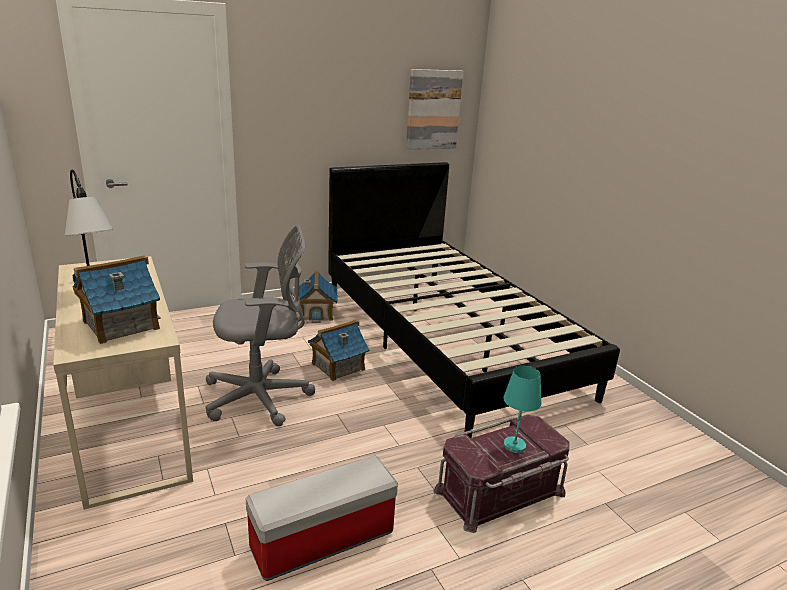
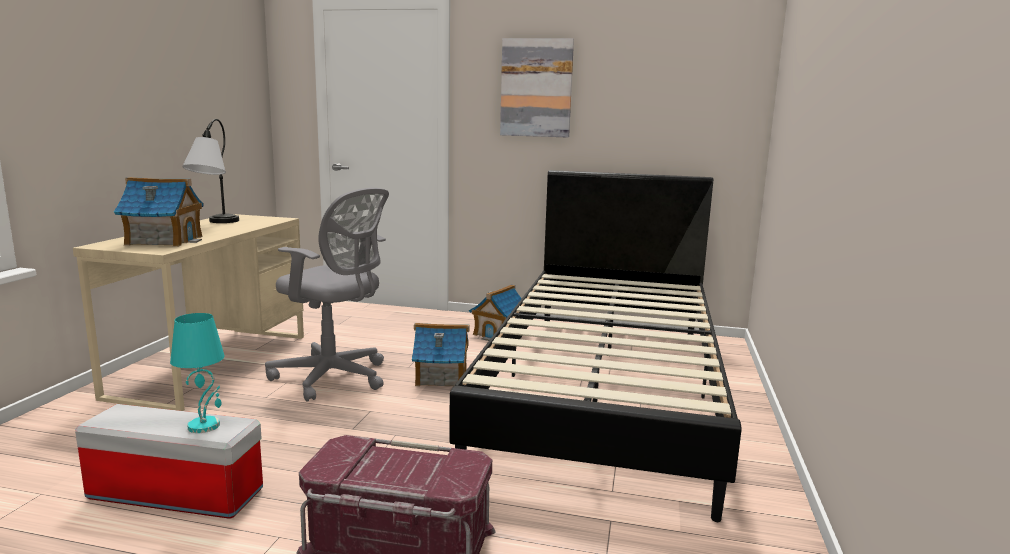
camera: 40 degrees right, 10 degrees down
(433, 110) = (696, 108): picture -> picture (536, 88)
(514, 445) = (405, 471): turquoise table lamp -> turquoise table lamp (204, 425)

